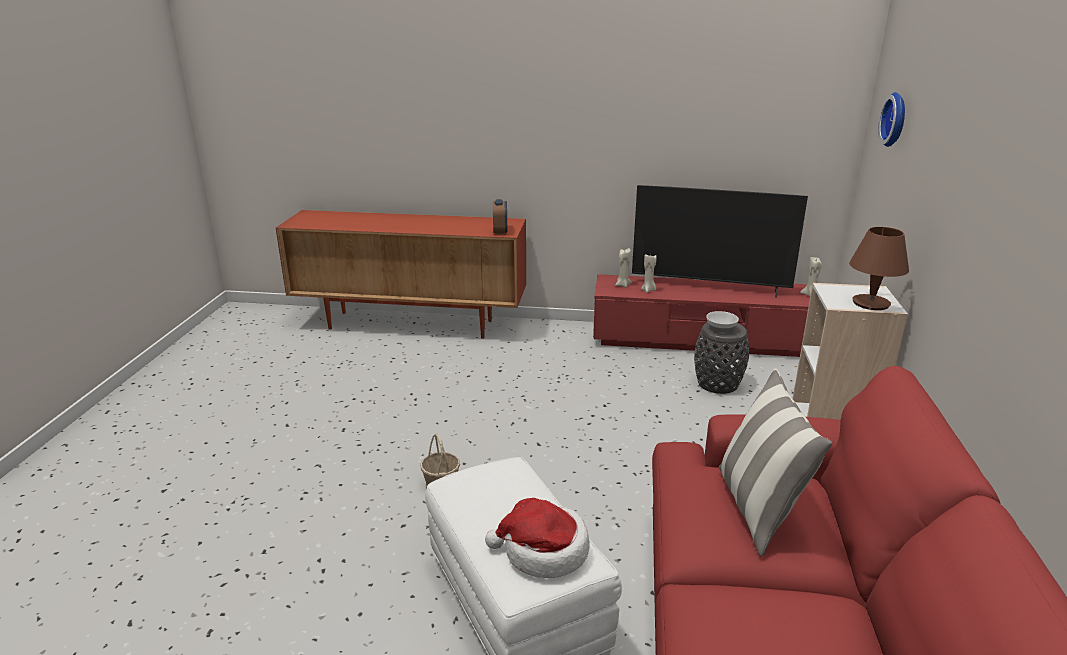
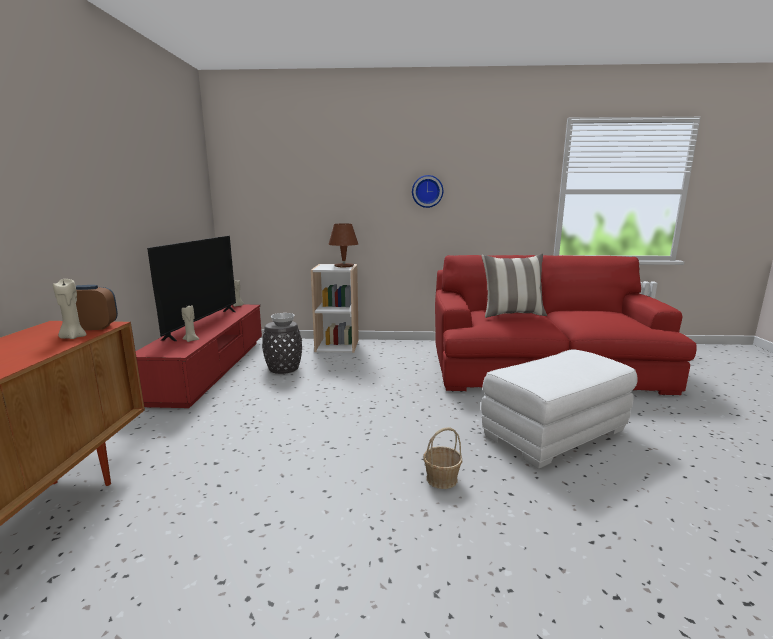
camera: 95 degrees left, 10 degrees down
(543, 551) = (582, 359): hat -> none
(622, 285) = (168, 348): beige candle -> beige candle (73, 337)
(896, 119) = (269, 176): wall clock -> wall clock (427, 191)

